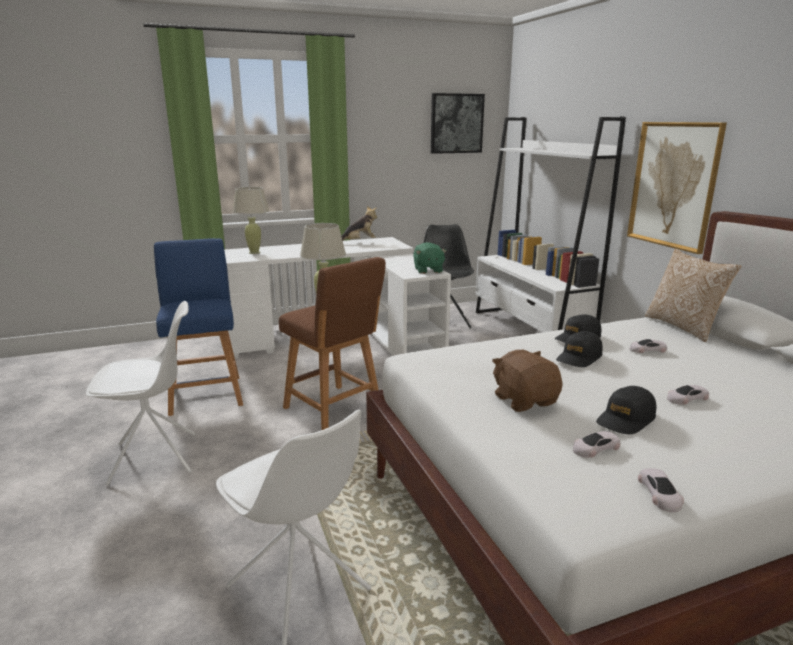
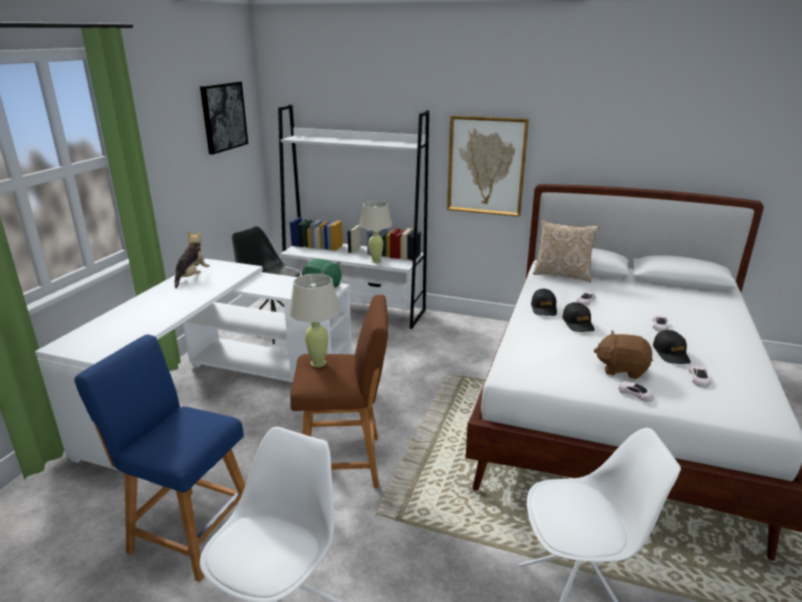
camera: 50 degrees left, 5 degrees up
(254, 252) = (105, 334): beige table lamp -> beige table lamp (376, 261)
(660, 494) = (757, 386): white toy car -> white toy car (635, 394)

